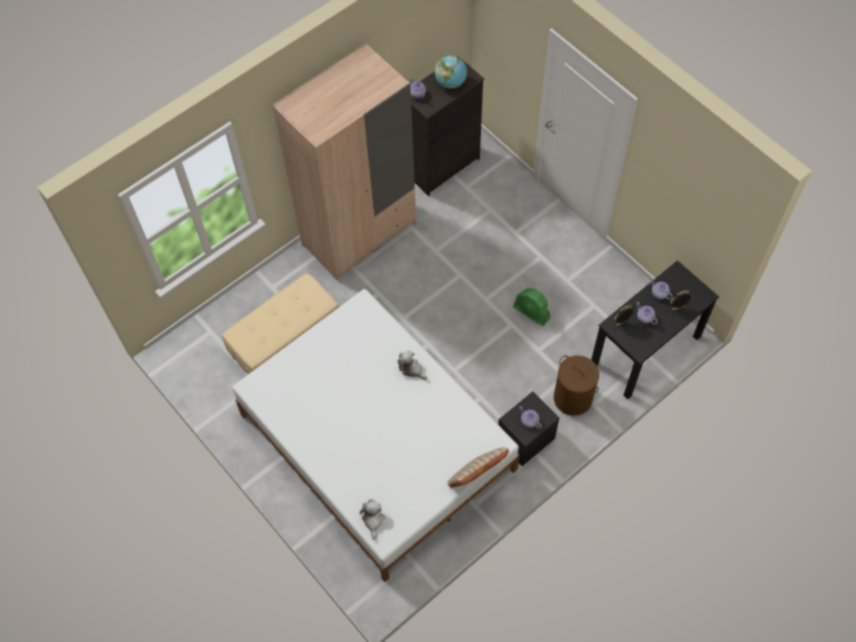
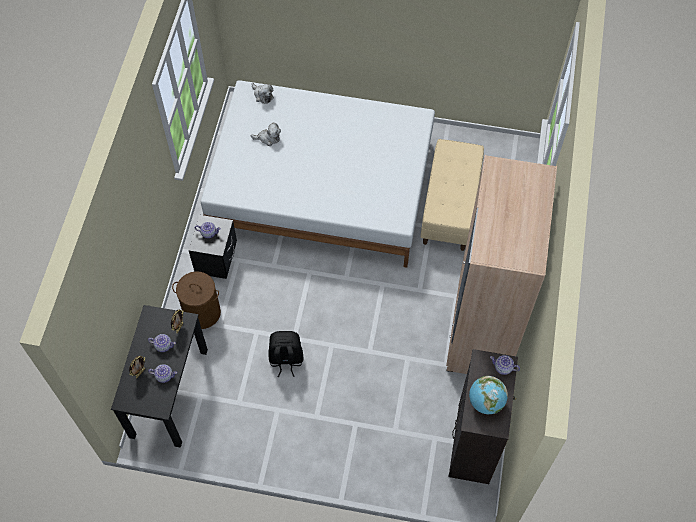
camera: 140 degrees right, 0 degrees up
(411, 369) = (321, 201): plush toy -> plush toy (268, 138)
(476, 477) = (214, 162): beige pillow -> none
(531, 312) = (286, 359): green fan -> black backpack

